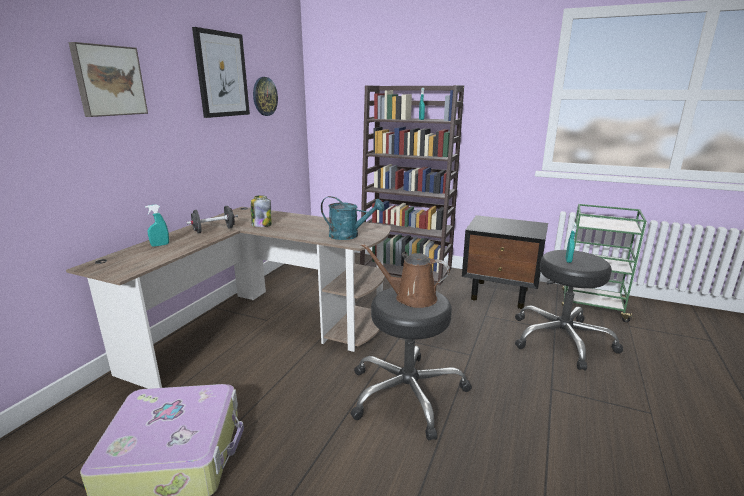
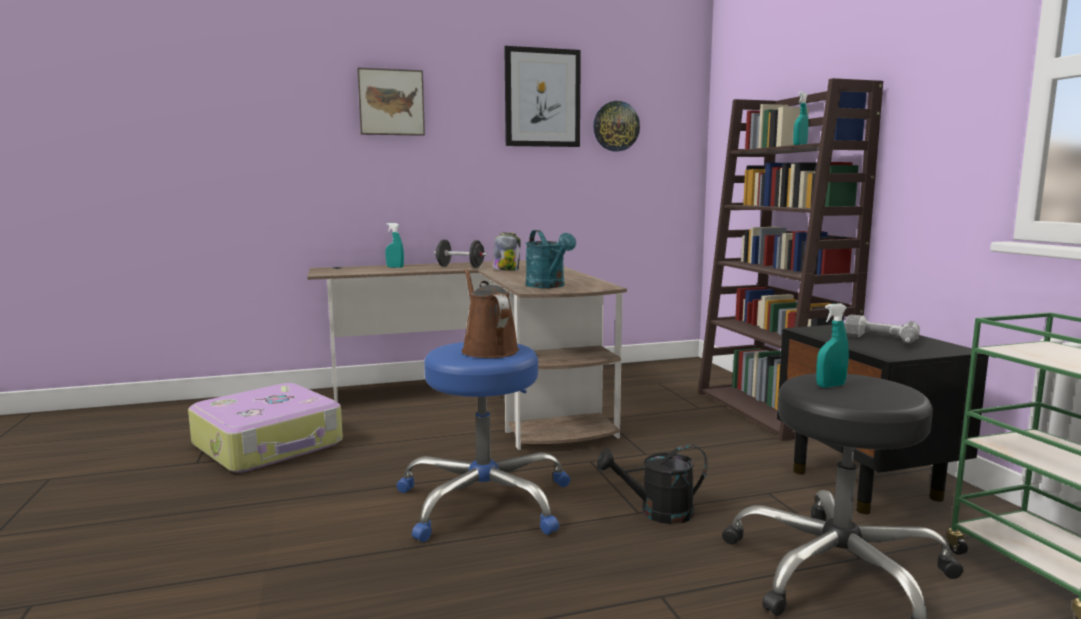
camera: 50 degrees right, 10 degrees down
(407, 394) = (484, 501): black stool -> blue stool
(476, 350) = (657, 513): none -> black watering can
(509, 226) = (880, 339): none -> power drill

